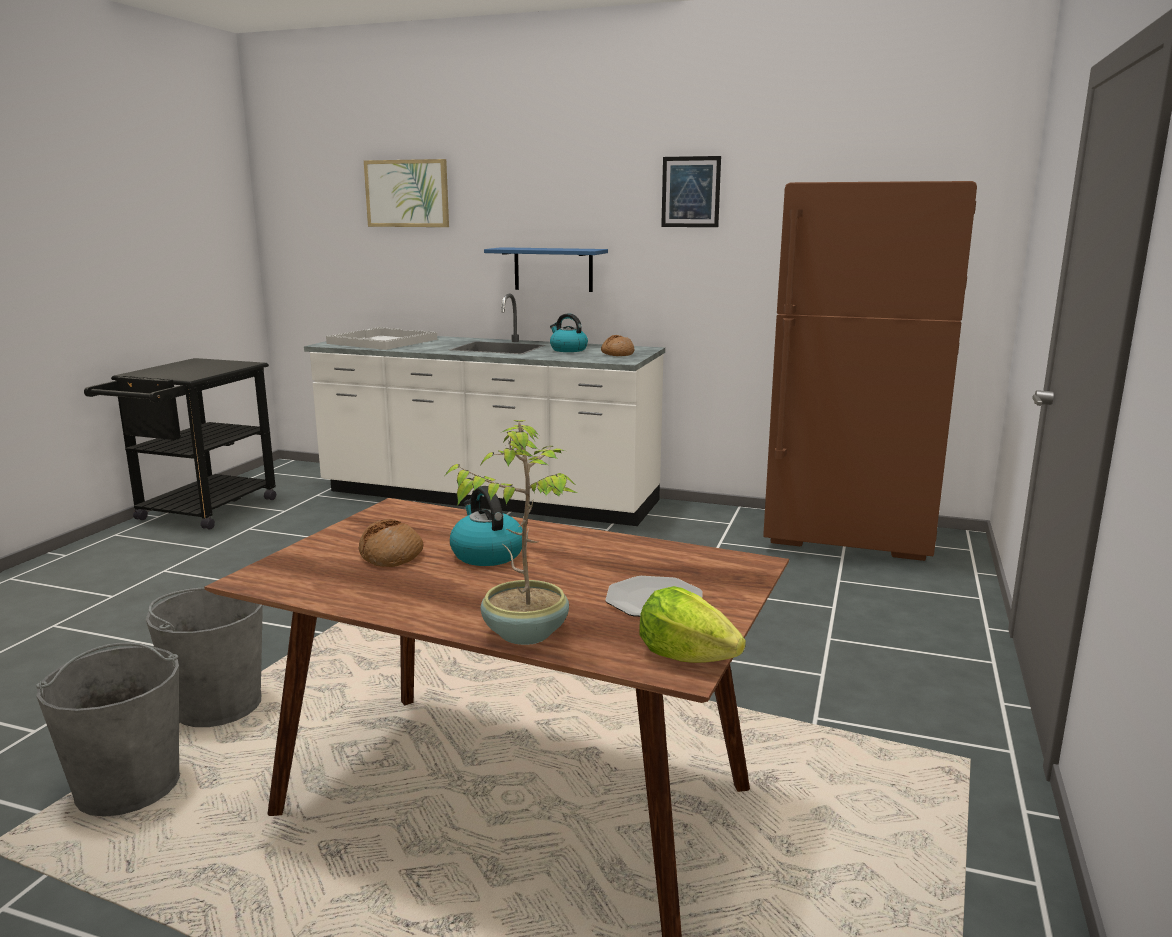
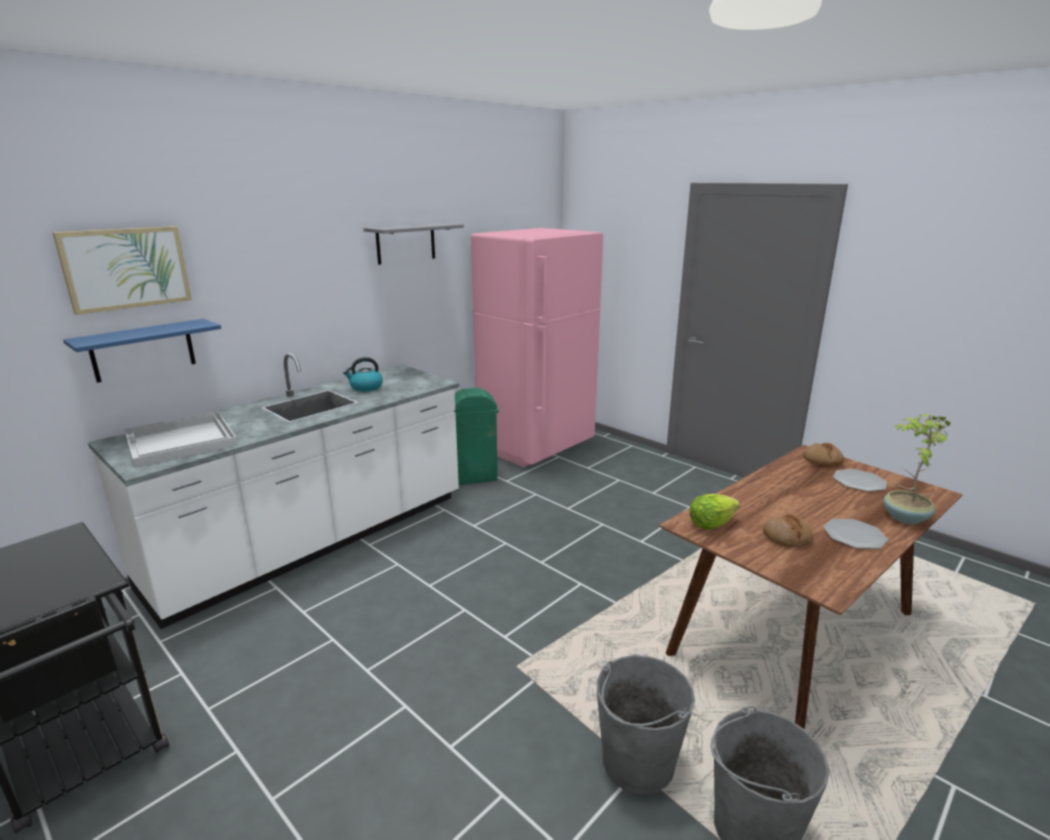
camera: 65 degrees left, 5 degrees up
(426, 594) = (854, 535): none -> plate
(486, 554) = (789, 509): kettle -> none
(553, 269) = (307, 322): blue shelf -> blue shelf (143, 350)
(617, 354) = (409, 379): bread -> bread (822, 461)
(686, 656) = (924, 489): lettuce -> lettuce (711, 524)
(690, 192) = (406, 243): picture -> grey shelf
(703, 526) = (475, 477): none -> green trash can
(849, 539) = (537, 447): brown fridge -> pink fridge

